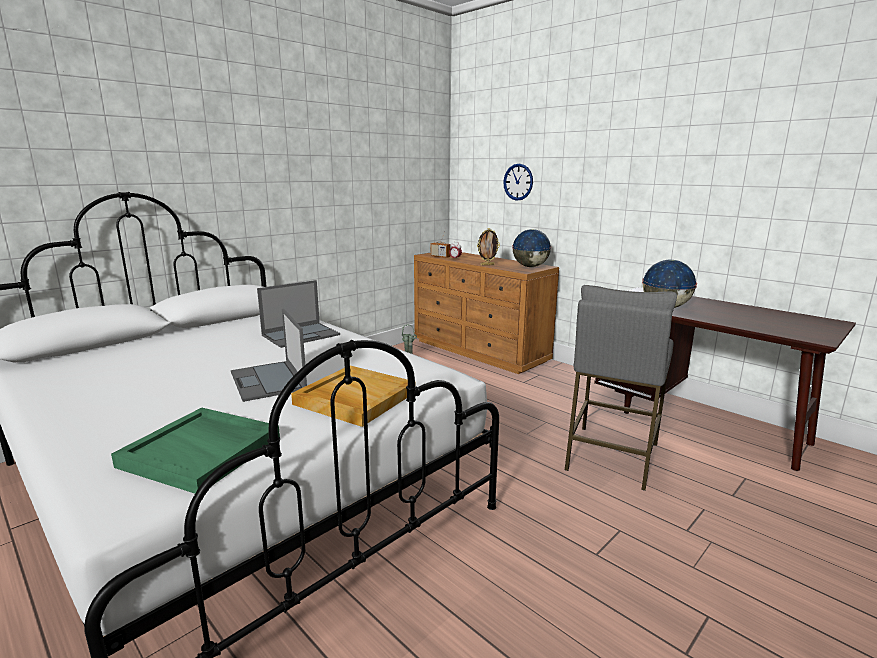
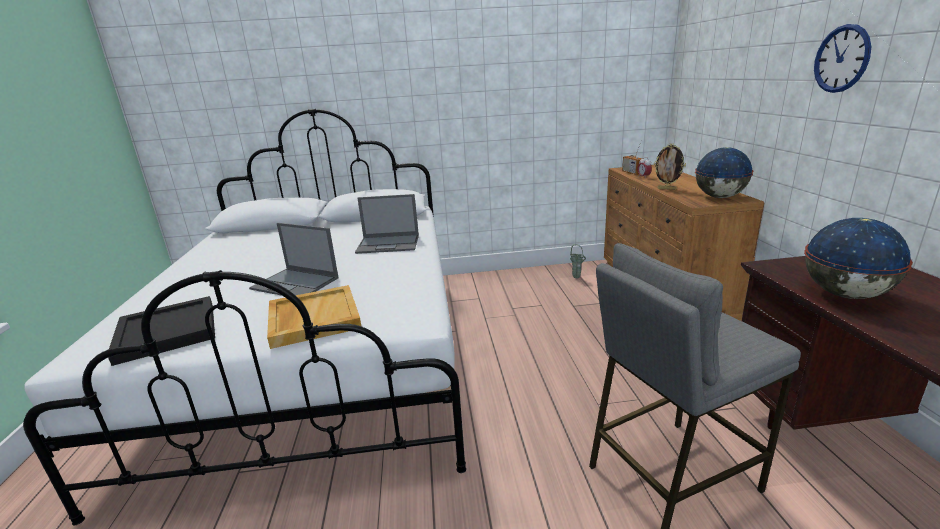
camera: 40 degrees right, 5 degrees up
(203, 452) = (168, 332): green tray -> black tray
(268, 381) = (296, 283): laptop -> laptop turned 75 degrees counterclockwise
(518, 182) = (737, 81): wall clock -> wall clock (841, 59)

